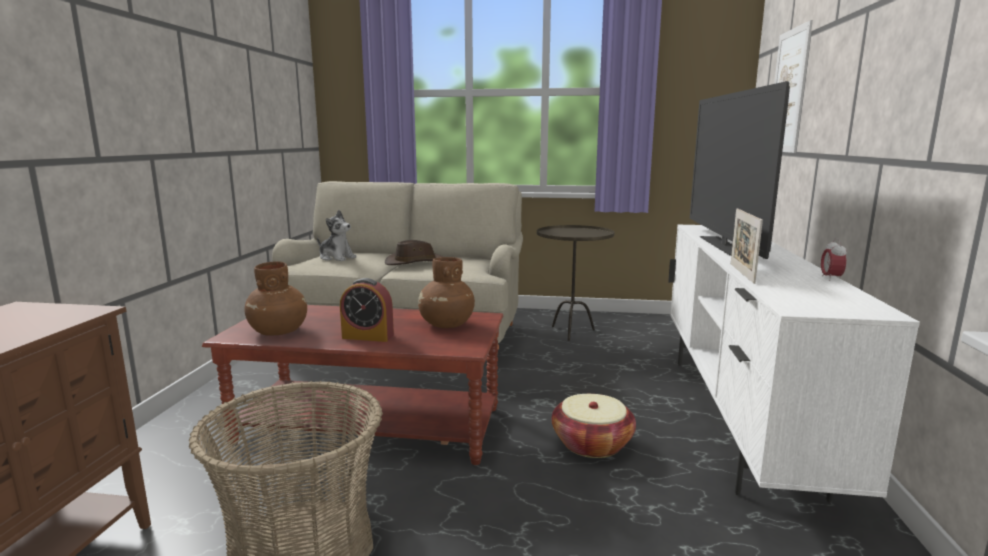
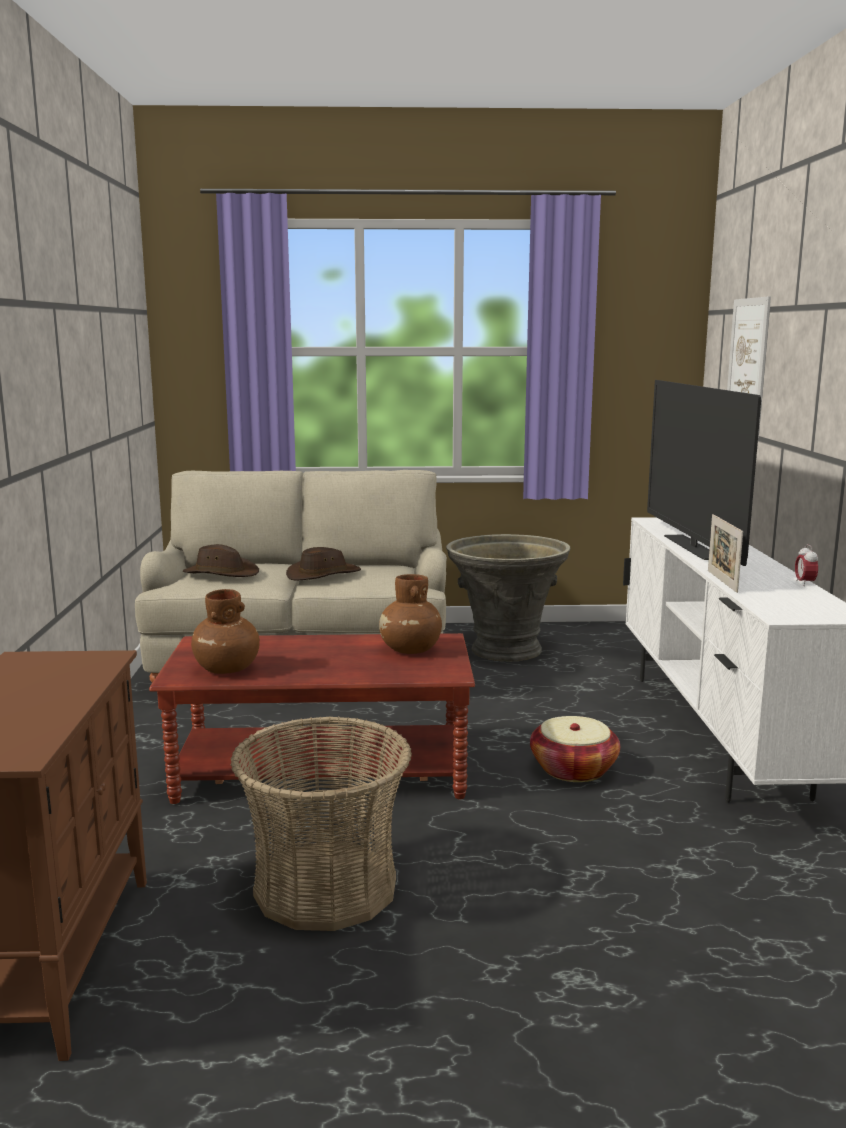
camera: 10 degrees left, 0 degrees up
(336, 258) = (221, 573): plush toy -> brown hat
(368, 336) = (334, 668): alarm clock -> none
(571, 332) = (505, 650): brown side table -> grey planter

